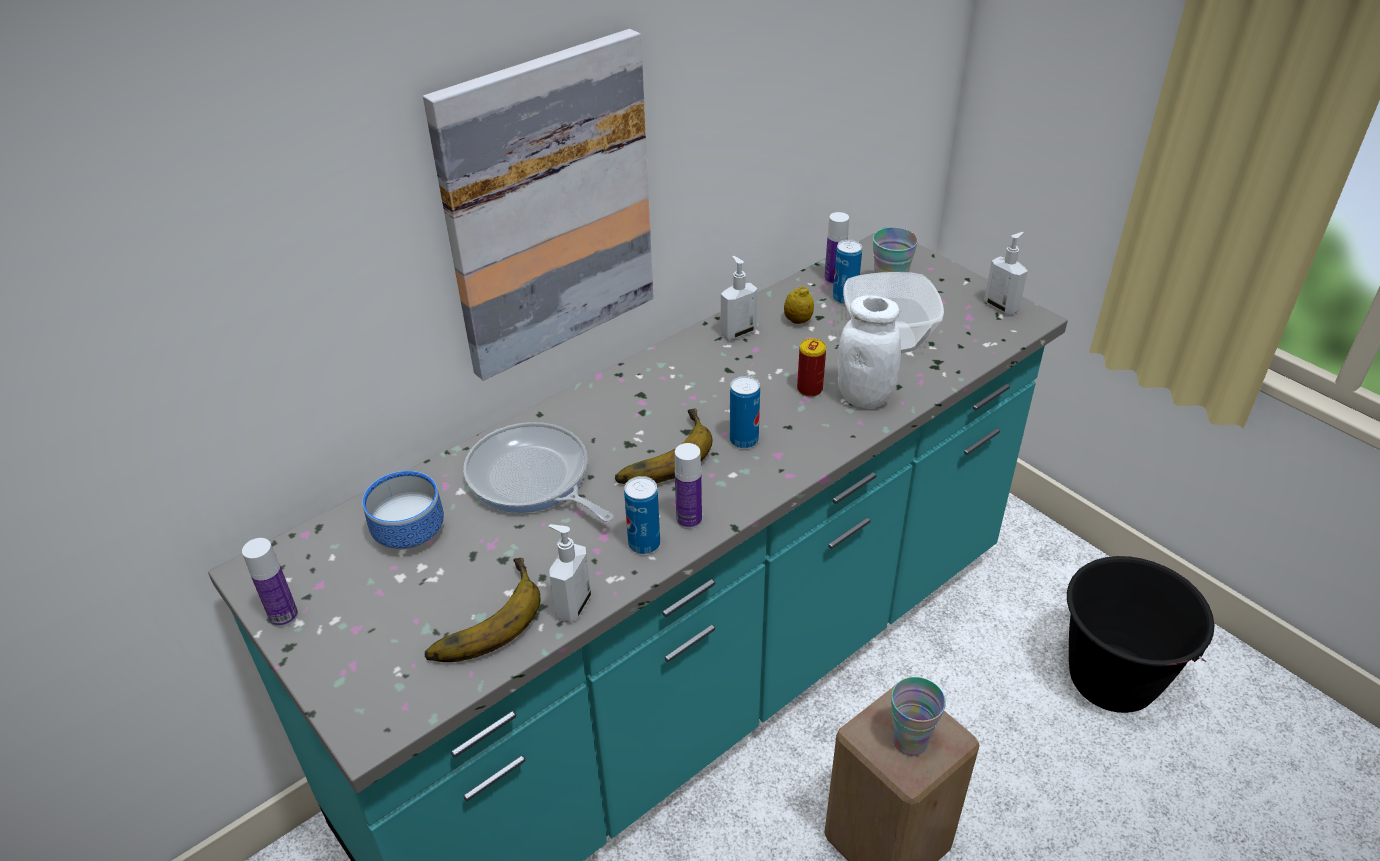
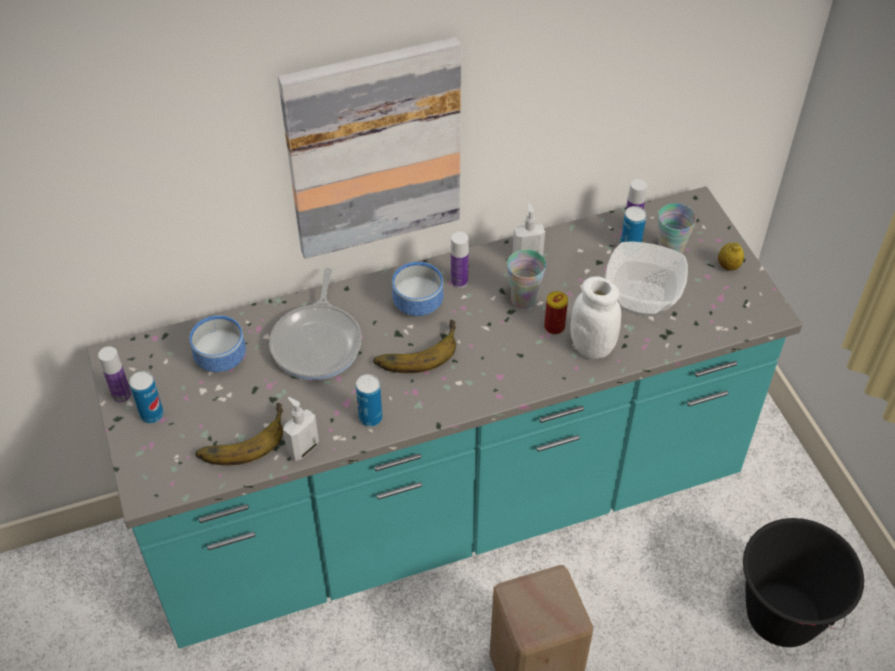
camera: 20 degrees right, 10 degrees up
(532, 479) = (318, 342): frying pan -> frying pan turned 150 degrees counterclockwise
(638, 405) = (419, 302): none -> bowl
(689, 520) = (410, 409): bottle -> bottle (459, 281)
(744, 440) = (481, 356): can -> can (152, 414)
(798, 321) = (580, 261): lemon -> lemon (728, 266)
(909, 741) = (540, 611): cup -> cup (523, 299)
(1001, 306) = (754, 295): soap dispenser -> none

